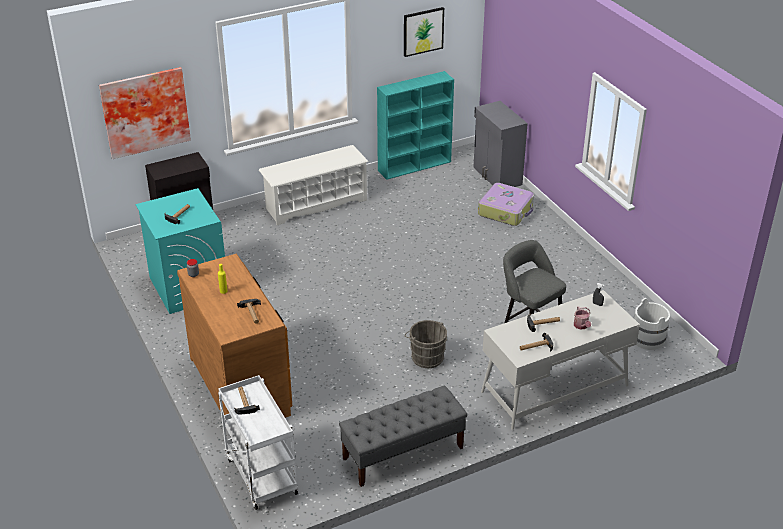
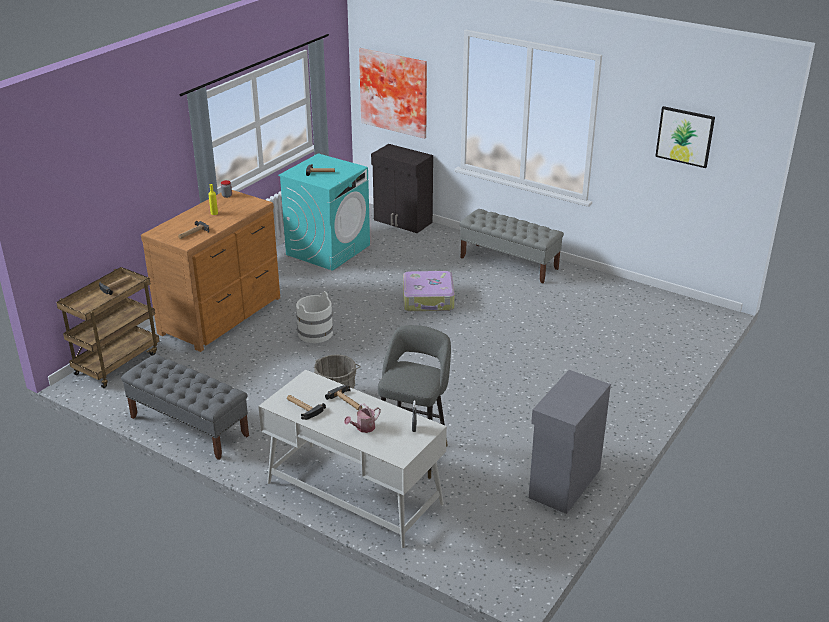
camera: 60 degrees right, 5 degrees down
(260, 475) = (117, 363): white cart -> brown cart
(315, 204) = (509, 263): white shoe rack -> grey bench
(415, 166) = (641, 291): turquoise bookcase -> none
(497, 176) = (690, 343): grey cabinet -> grey cabinet (563, 483)
(506, 211) = (634, 369): suitcase -> suitcase (428, 299)
(648, 339) = (504, 541): white bucket -> white bucket (315, 333)

